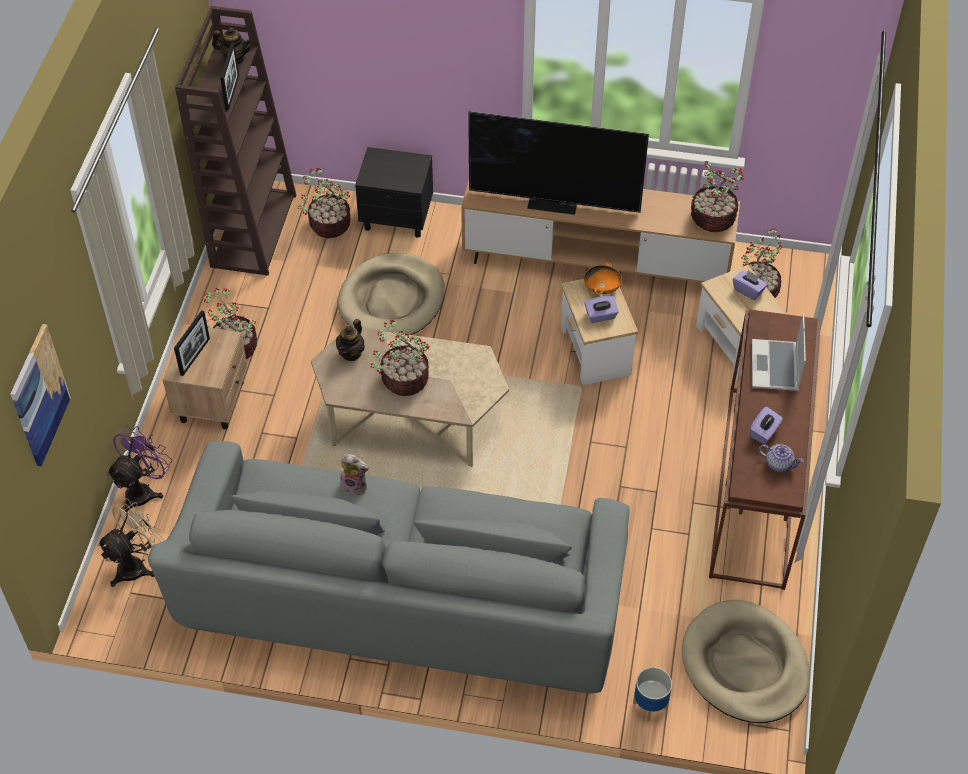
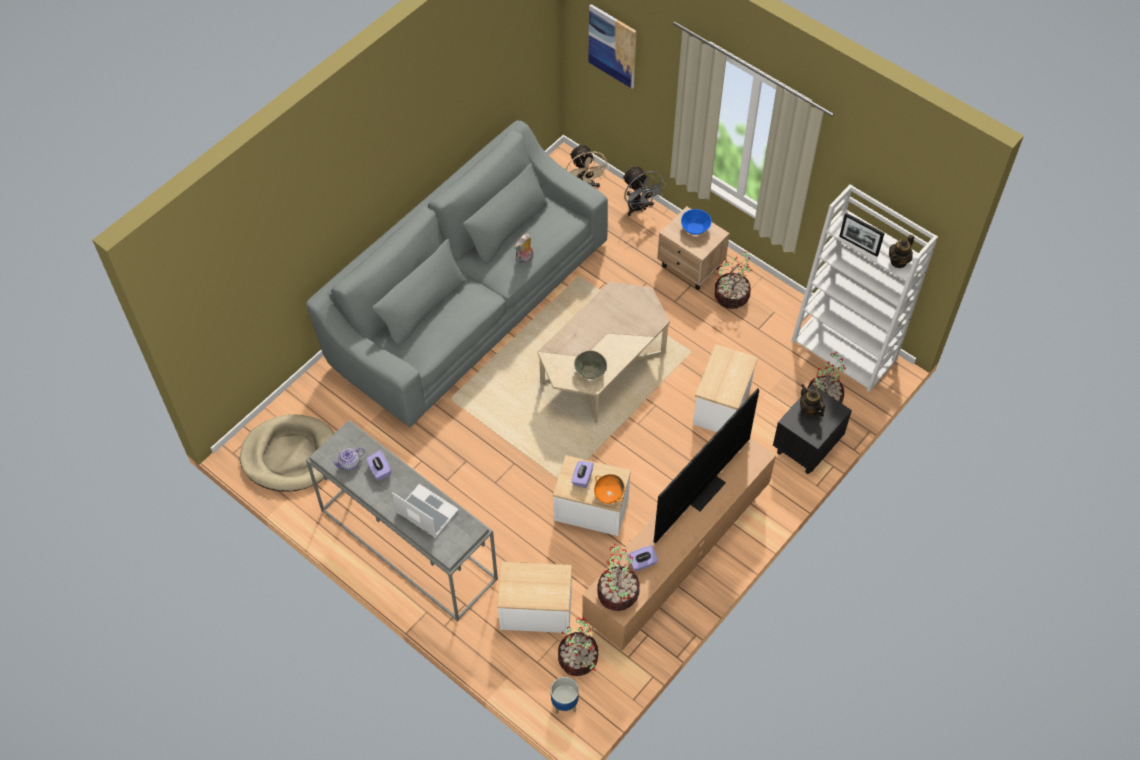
camera: 120 degrees right, 5 degrees up
(143, 490) = (639, 208): purple fan -> grey fan
(195, 356) = (695, 228): picture frame -> blue bowl
(253, 229) = (845, 350): brown bookcase -> white bookcase
(351, 353) = (644, 312): teapot -> teapot (809, 409)
(392, 300) = (721, 405): beige dog bed -> side table
(403, 380) = (601, 330): potted plant -> none
(464, 365) = (590, 371): none -> grey bowl
(649, 705) = (305, 390): planter -> planter (564, 703)
(748, 290) = (542, 593): purple tissue box -> purple tissue box (642, 563)
(757, 487) = (406, 544): brown console table -> grey console table

